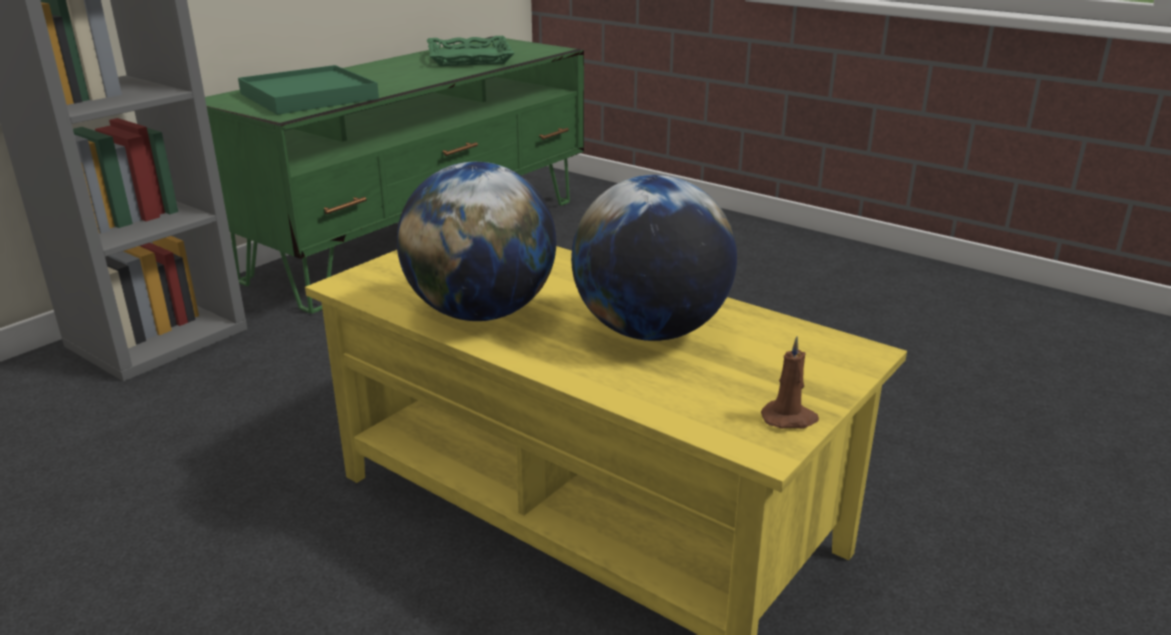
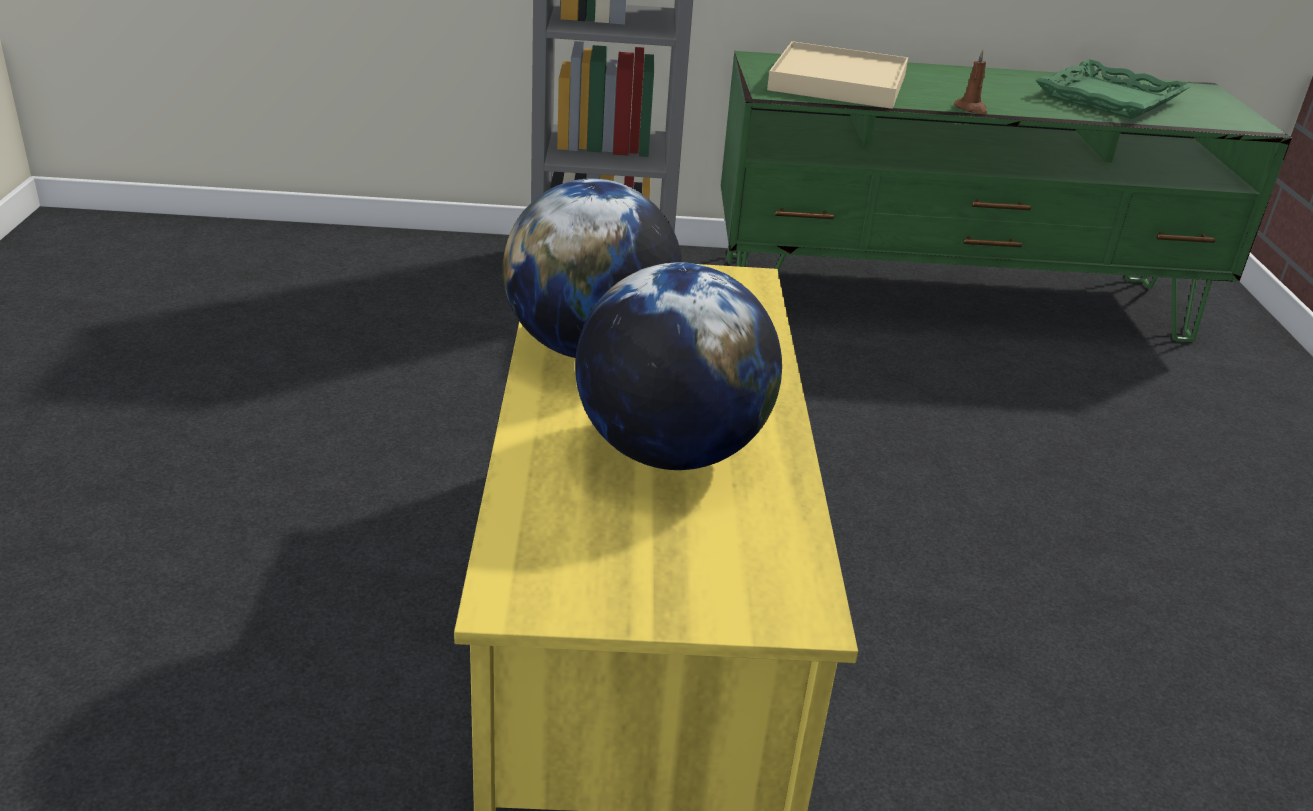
camera: 50 degrees right, 5 degrees up
(309, 96) = (838, 83): green tray -> beige tray
(790, 418) = (583, 600): brown candle -> brown candle (971, 109)

